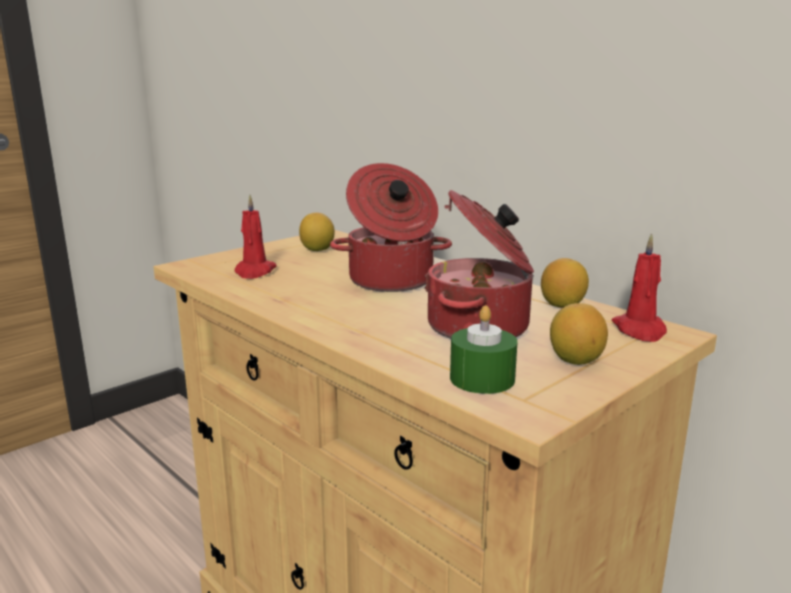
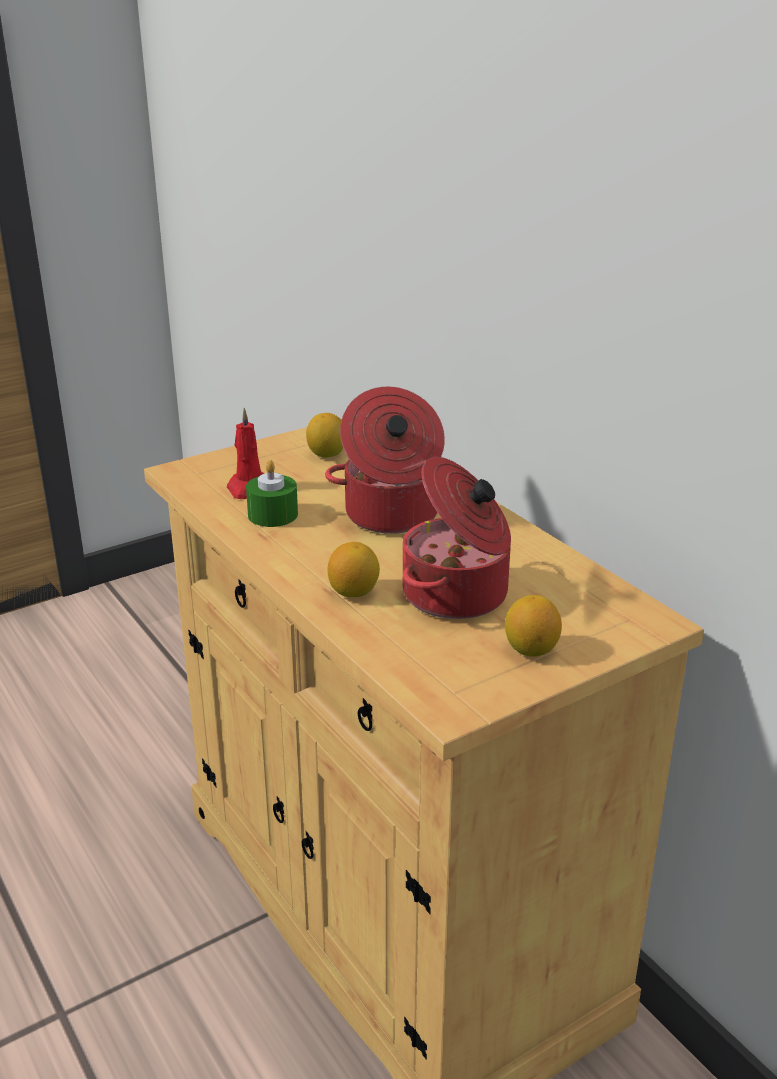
camera: 10 degrees right, 10 degrees up
(482, 378) = (427, 663): green candle -> green candle (273, 515)
(562, 305) = (561, 570): lemon -> lemon (354, 592)
(640, 330) = (623, 615): red candle -> none

